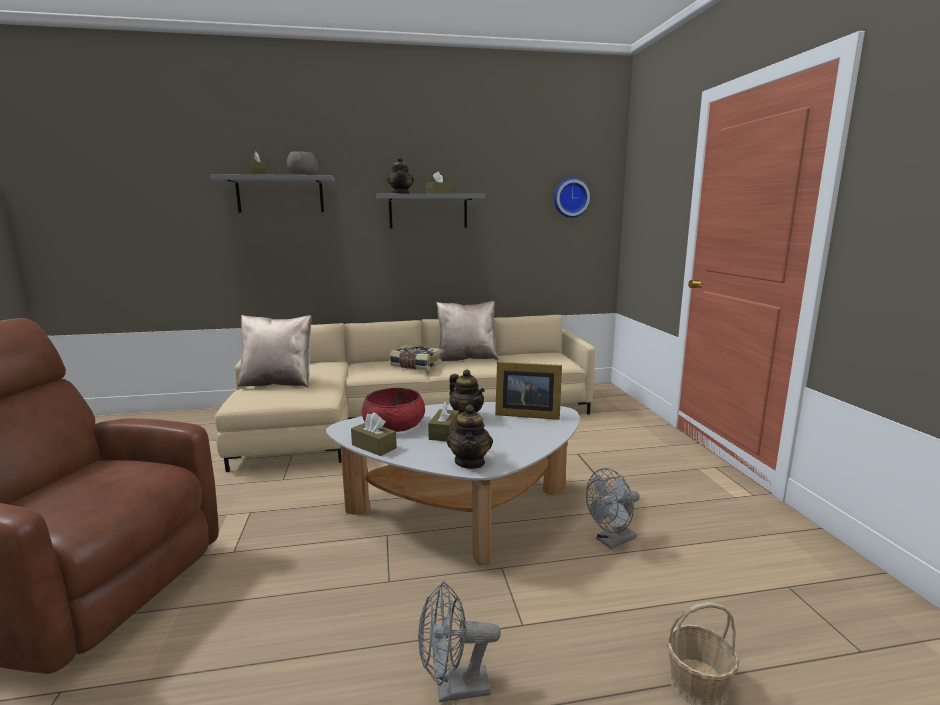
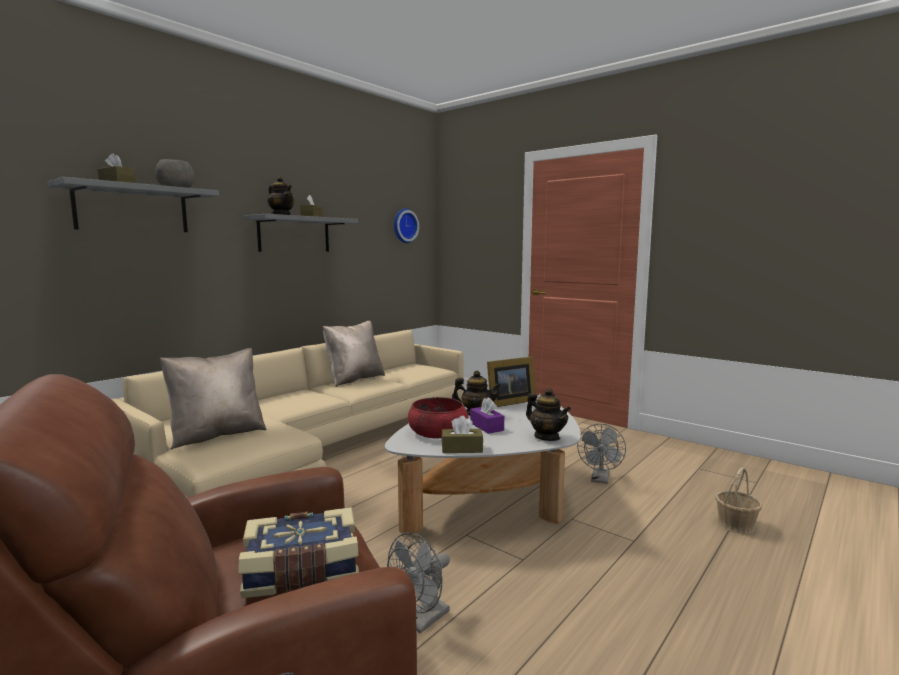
camera: 40 degrees left, 5 degrees down
(415, 366) = (322, 393): book -> book (302, 571)
(444, 432) = (486, 426): brown tissue box -> purple tissue box
(453, 688) = (660, 588): grey fan -> grey fan (421, 621)

